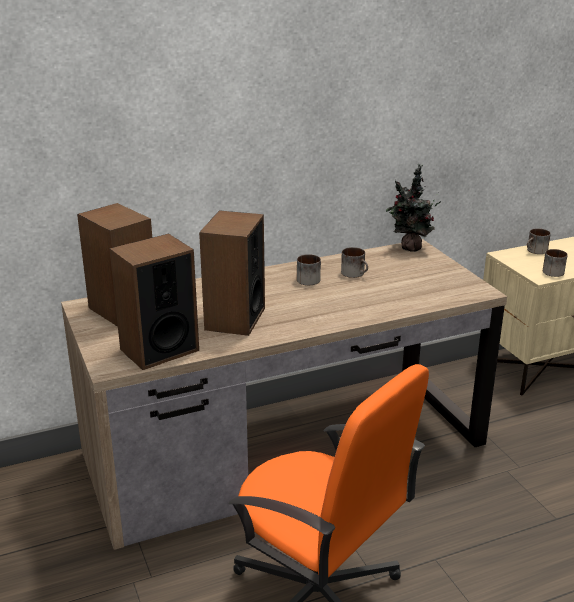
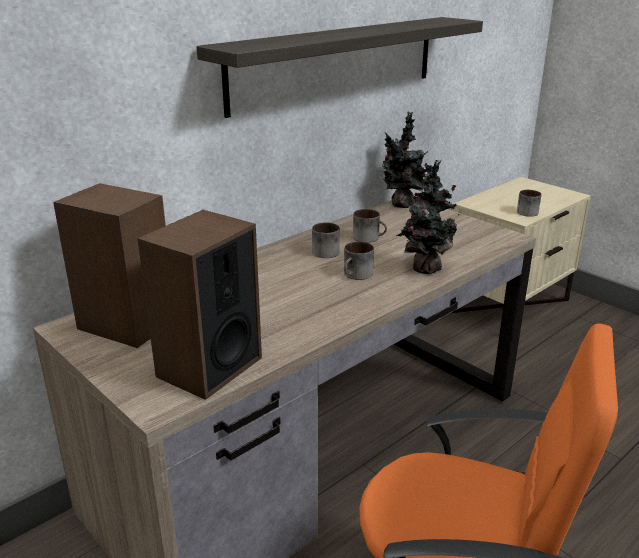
camera: 20 degrees left, 0 degrees up
(234, 319) = (276, 310): speaker -> none
(347, 117) = (337, 62): none -> shelf
(378, 306) = (423, 268): none -> potted plant
(536, 251) = (495, 196): mug -> mug (357, 275)

